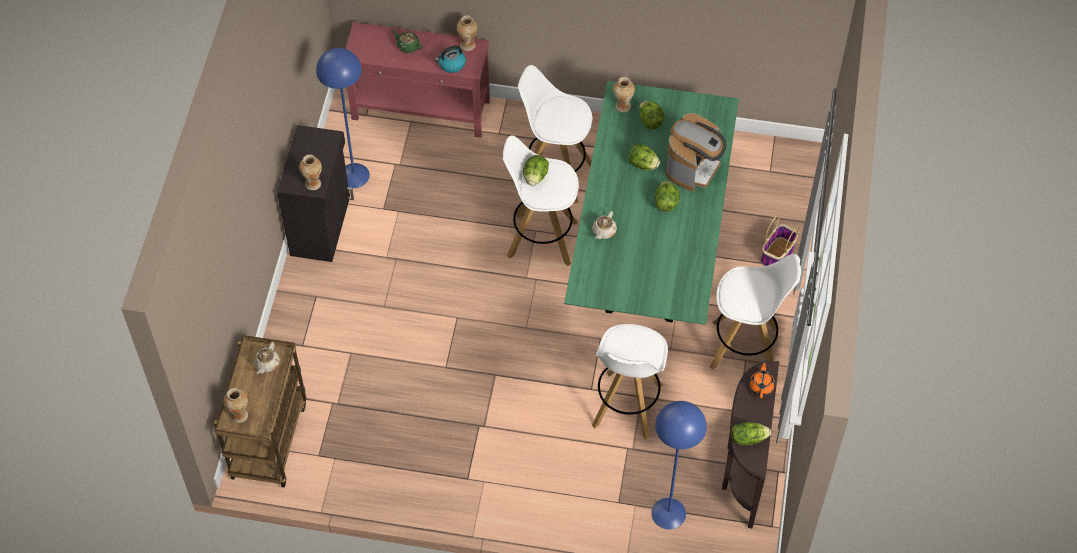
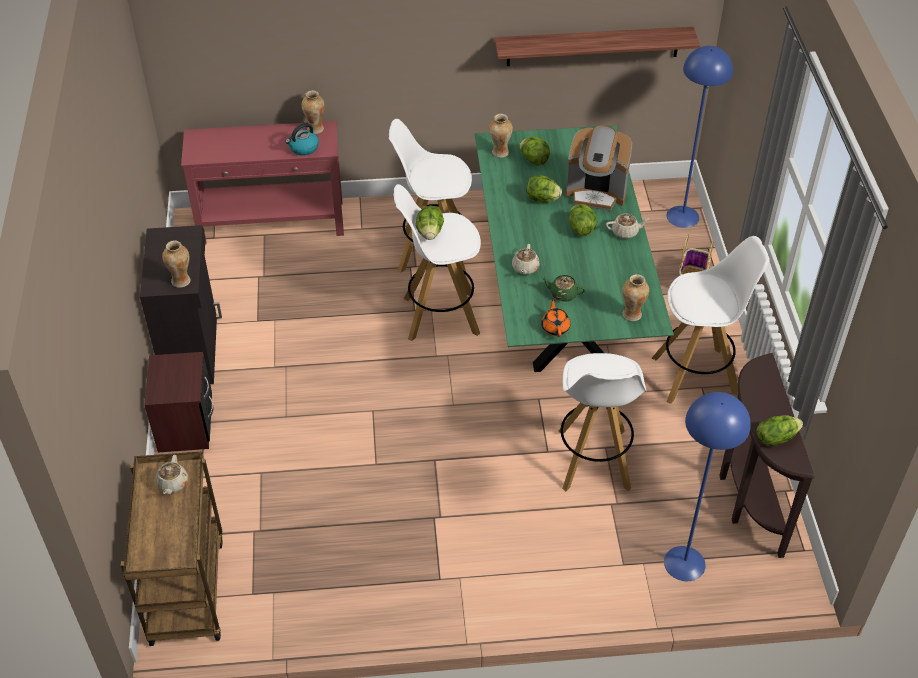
camera: 15 degrees left, 10 degrees down
(240, 415) = (152, 549): vase -> vase (632, 314)
(300, 296) = (185, 425): none -> brown nightstand
(354, 175) = (216, 295): blue floor lamp -> blue floor lamp (683, 216)
(408, 46) = (250, 140): green teapot -> green teapot (563, 294)
(693, 168) = (596, 192): coffee machine -> coffee machine turned 90 degrees clockwise
(703, 214) = (625, 232): none -> beige teapot
(727, 26) = (593, 46): none -> shelf
(761, 385) = (765, 380): orange teapot -> orange teapot (555, 327)

